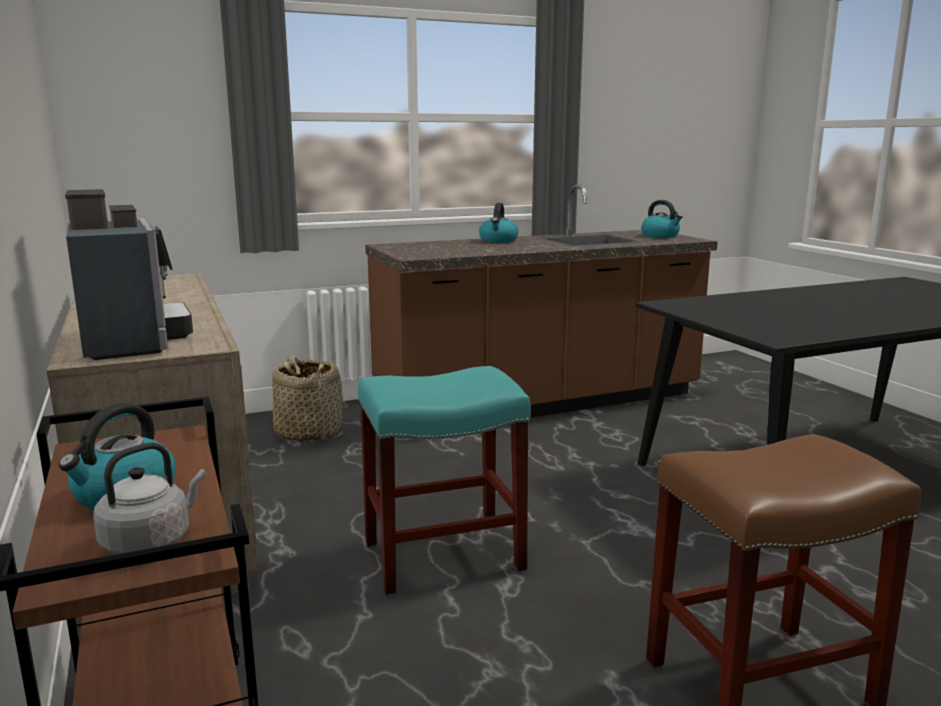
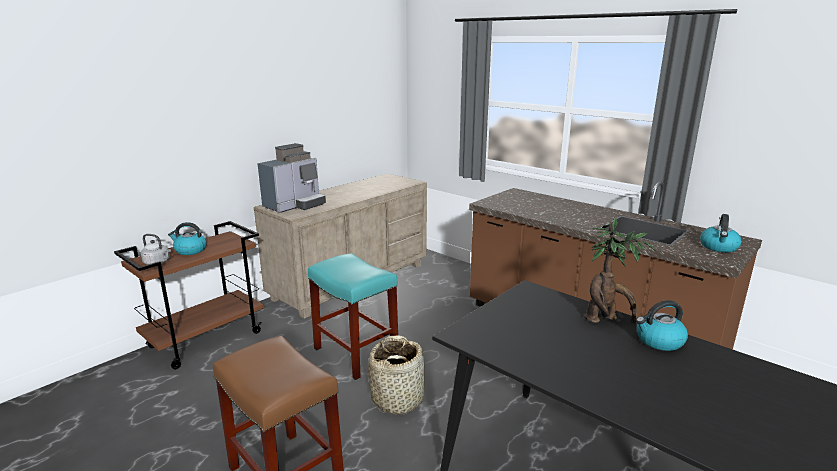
camera: 65 degrees right, 5 degrees up
(308, 432) = (455, 281): basket -> basket (398, 398)
(498, 241) = (583, 208): kettle -> kettle (659, 341)
(754, 297) = (605, 319): none -> potted plant

